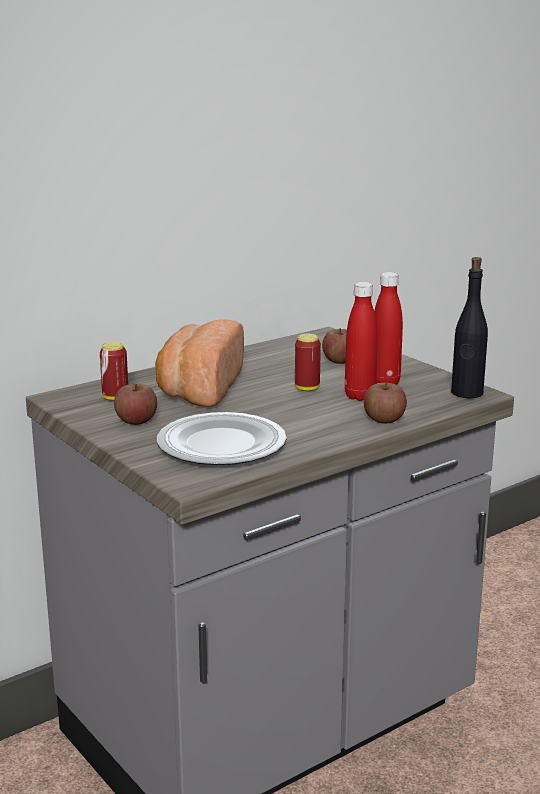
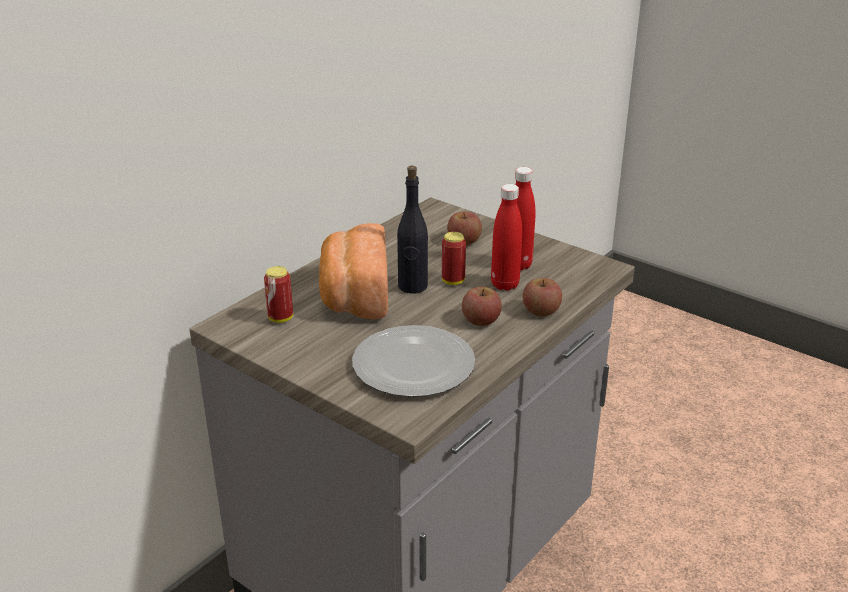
camera: 15 degrees left, 10 degrees up
(136, 420) = (317, 345): apple -> apple (481, 320)
(467, 393) = (594, 268): black bottle -> black bottle (412, 286)

